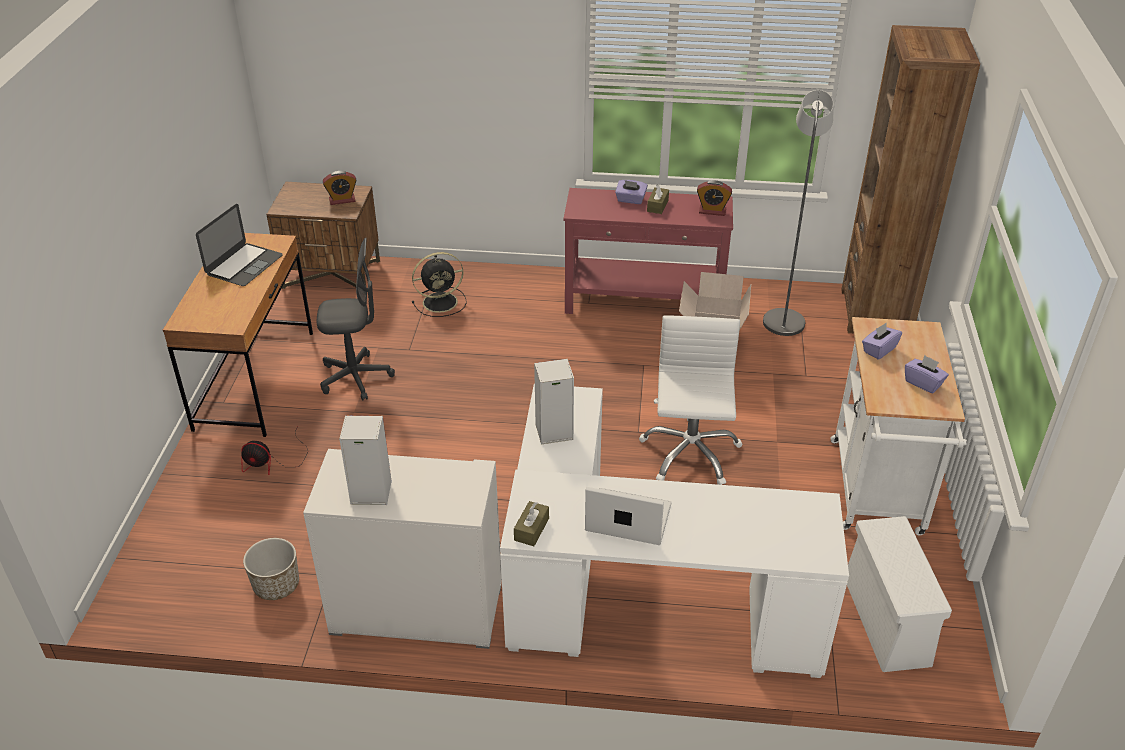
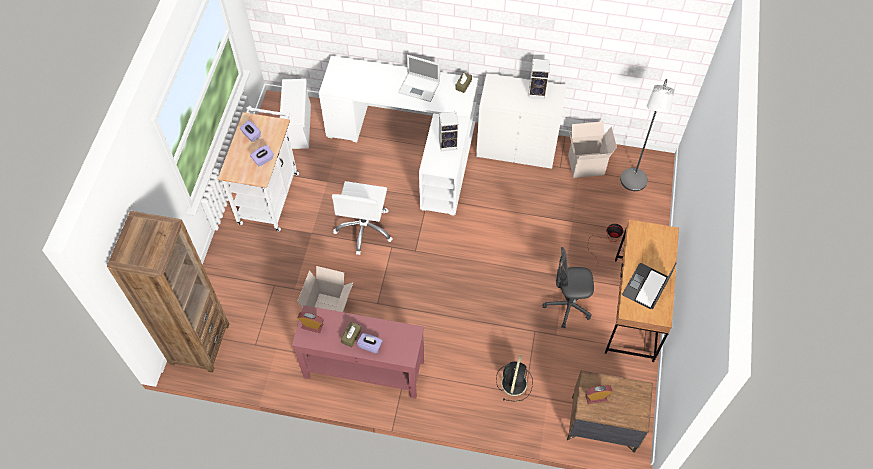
camera: 175 degrees left, 20 degrees up
(276, 585) = (586, 164): planter -> cardboard box
(441, 302) = (514, 382): black fan -> black fan turned 120 degrees clockwise
(784, 318) = (267, 343): grey floor lamp -> grey floor lamp (632, 184)

